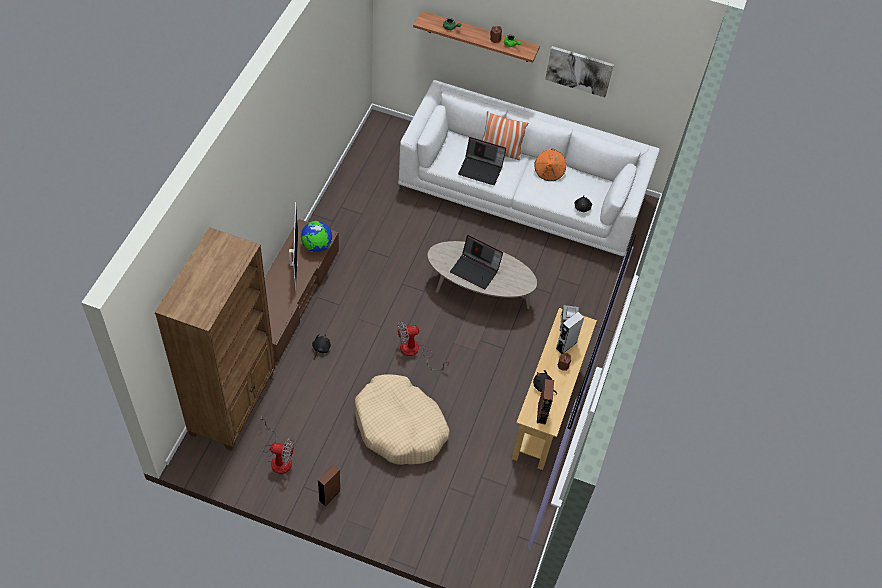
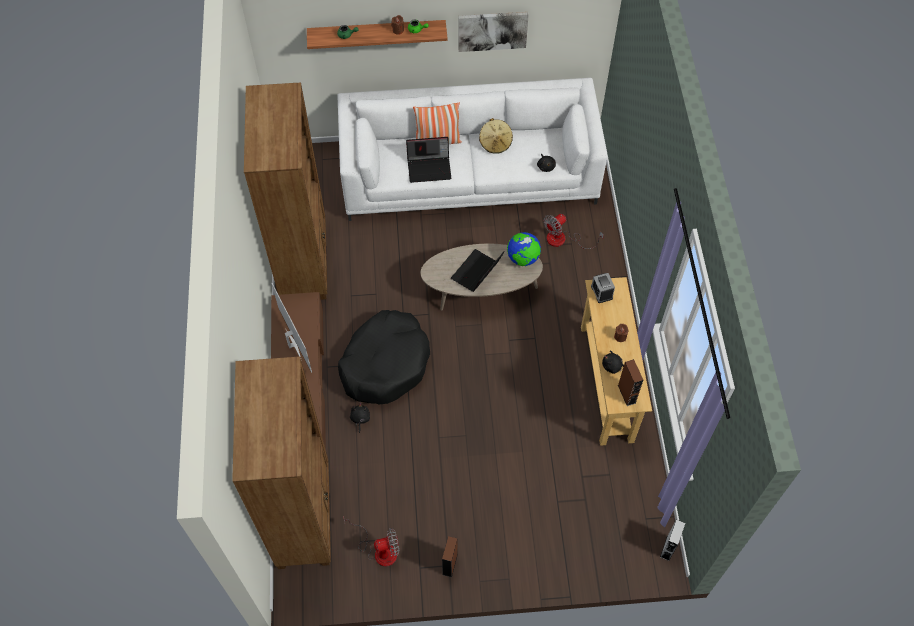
camera: 20 degrees left, 5 degrees up
(317, 246) = (305, 316): globe -> globe (523, 258)
(345, 208) = (304, 261): none -> brown bookcase
(366, 314) = (385, 363): none -> black dog bed
(400, 427) = (479, 462): beige dog bed -> none
(415, 352) = (453, 380): fan -> fan (563, 240)
(476, 270) = (477, 273): laptop -> laptop turned 120 degrees clockwise
(549, 172) = (495, 143): orange hat -> beige hat
(566, 345) = (612, 315): grey speaker -> grey speaker (668, 548)

